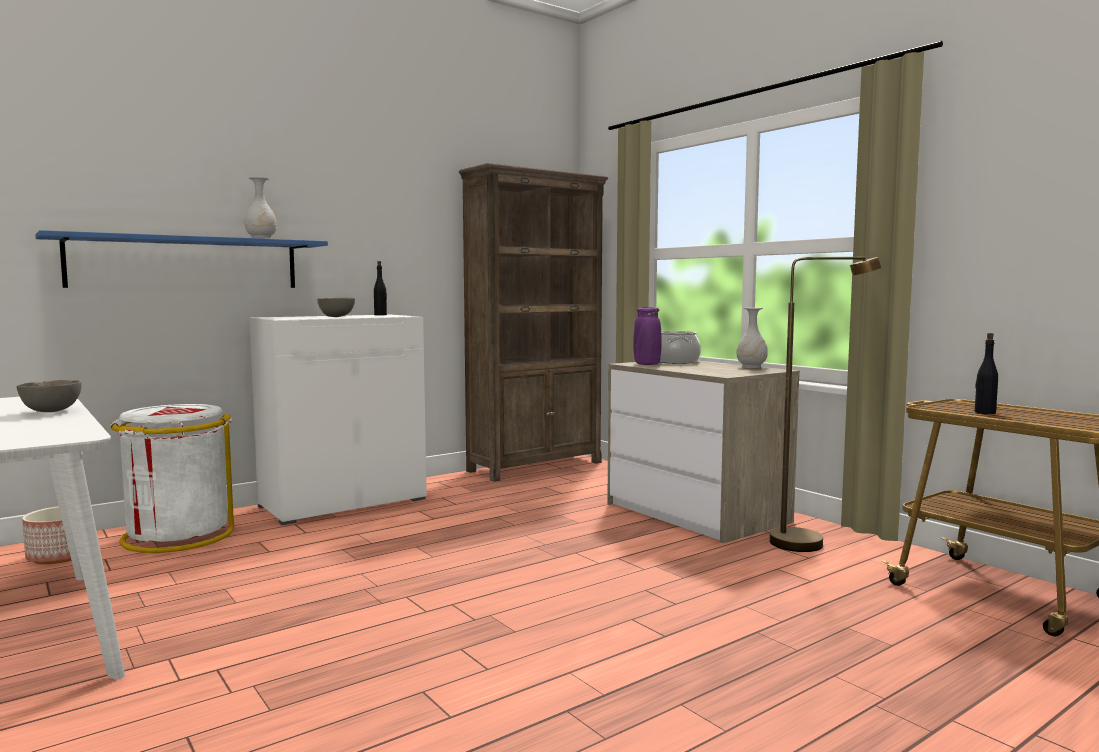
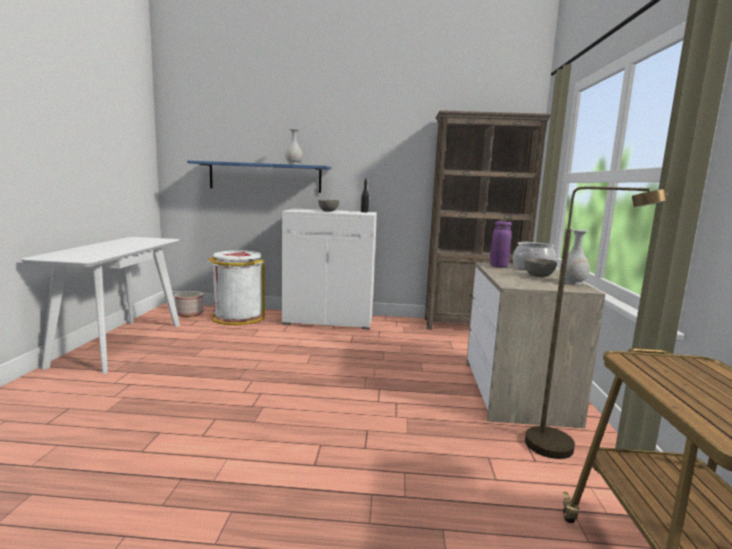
camera: 40 degrees right, 5 degrees up
(52, 411) = (134, 247): grey bowl -> grey bowl (539, 276)
(984, 412) = (678, 382): black bottle -> none

